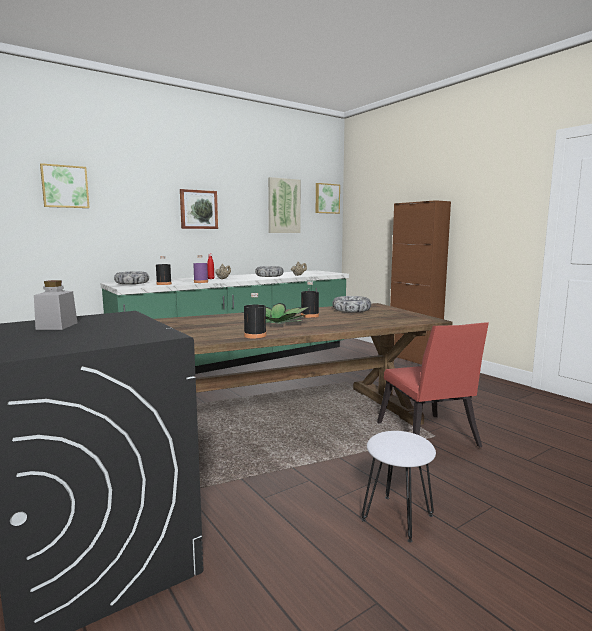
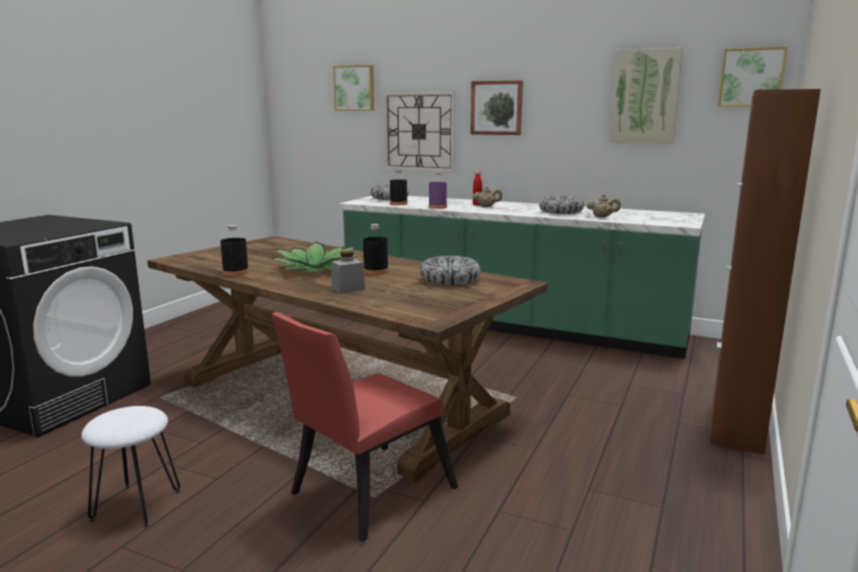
camera: 60 degrees right, 5 degrees up
(57, 326) = (48, 223): grey jar -> grey jar (348, 289)
(136, 227) = (419, 131): none -> wall clock

